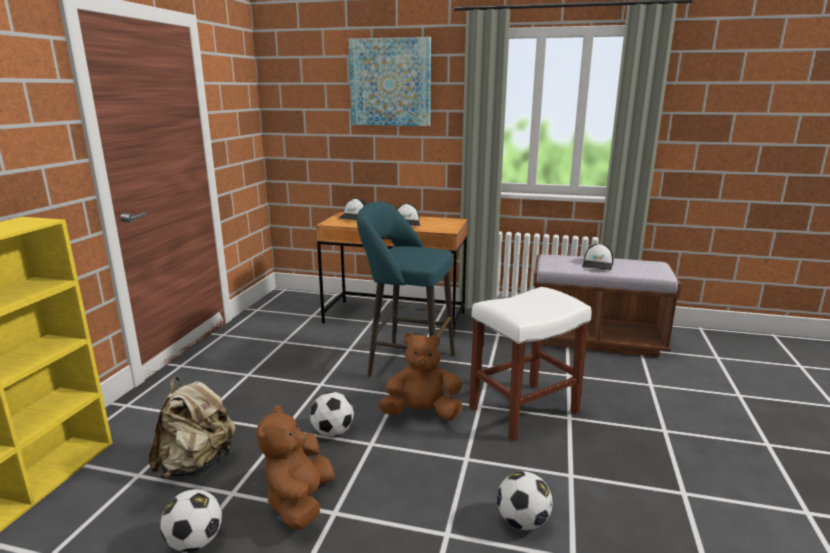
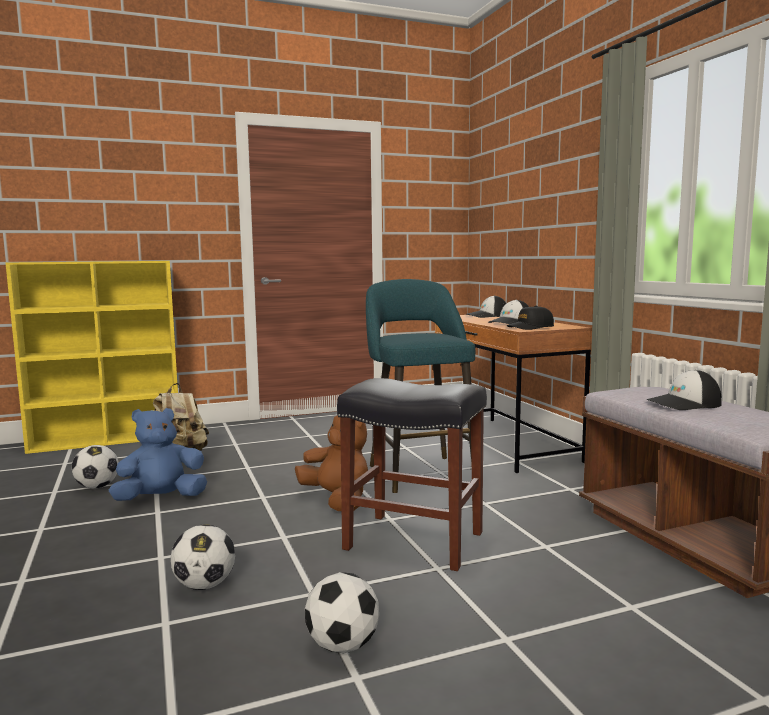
camera: 55 degrees right, 10 degrees down
(300, 502) = (161, 499): brown plush toy -> blue plush toy
(332, 432) = (263, 481): football -> football (343, 645)
(390, 82) = (552, 162): picture -> none
(442, 227) = (530, 327): none -> black cap
(524, 409) = (416, 540): white stool -> black stool

